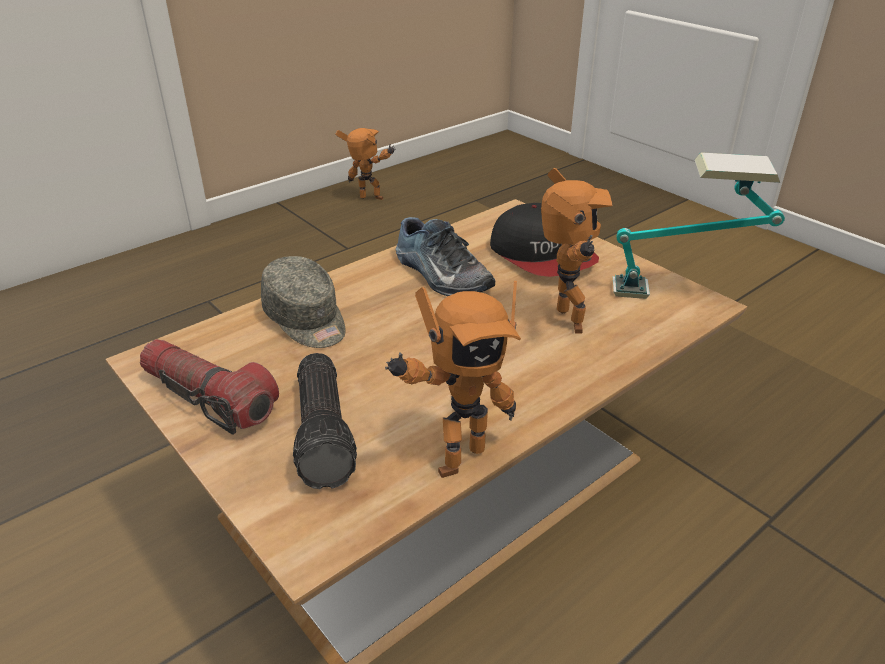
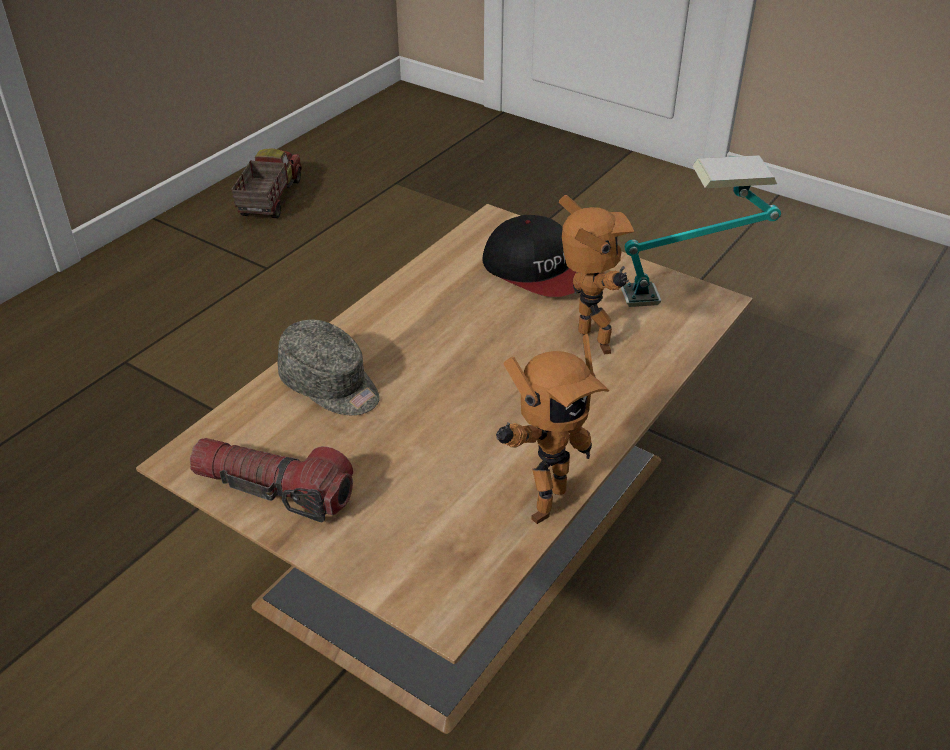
camera: 15 degrees left, 5 degrees up
(326, 433) = (410, 502): flashlight -> none
(371, 200) = (269, 199): toy robot -> toy truck
(440, 275) = (446, 310): shoe -> none

